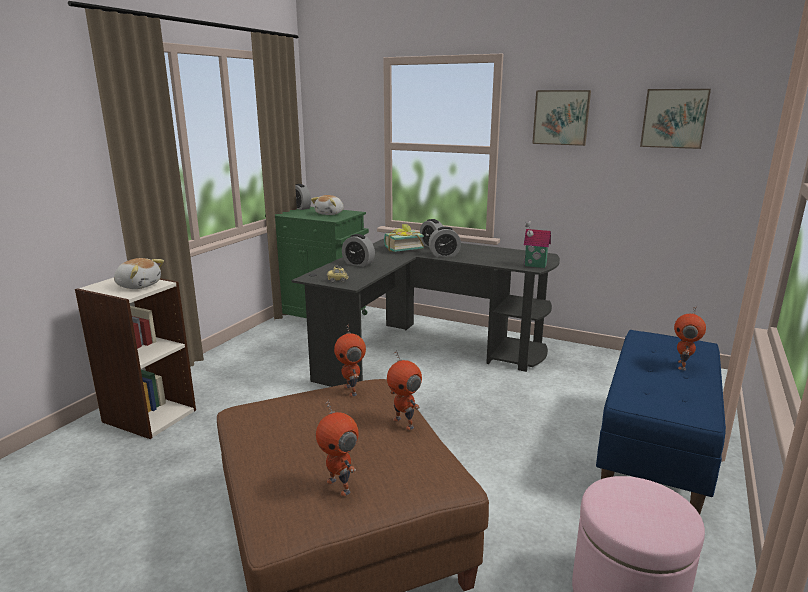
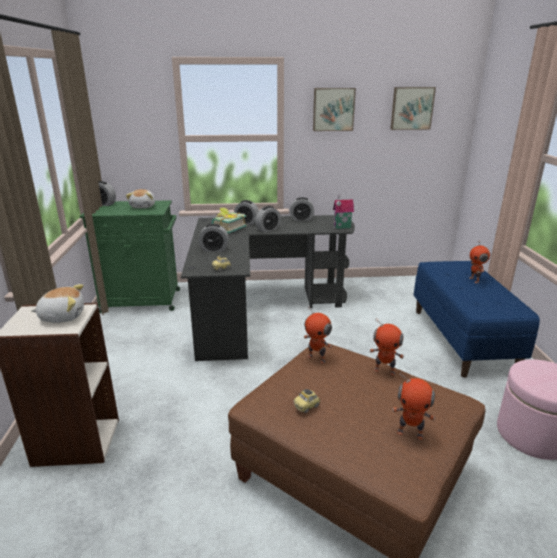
camera: 30 degrees left, 5 degrees up
(279, 427) = (307, 406): none -> toy car
(499, 251) = (301, 219): none -> alarm clock

